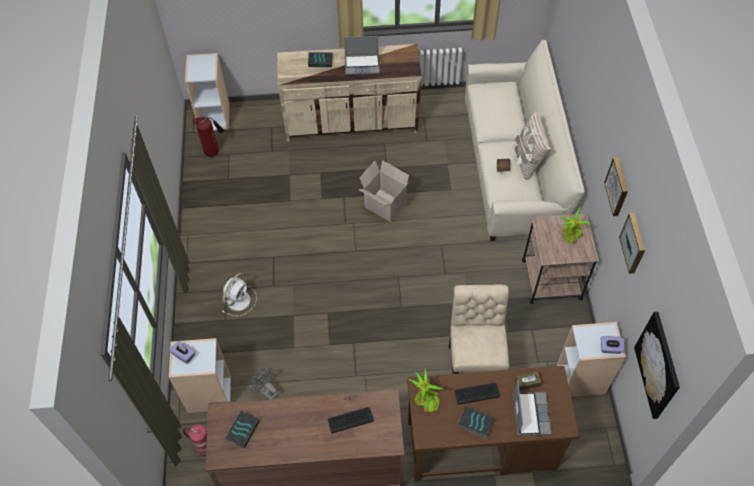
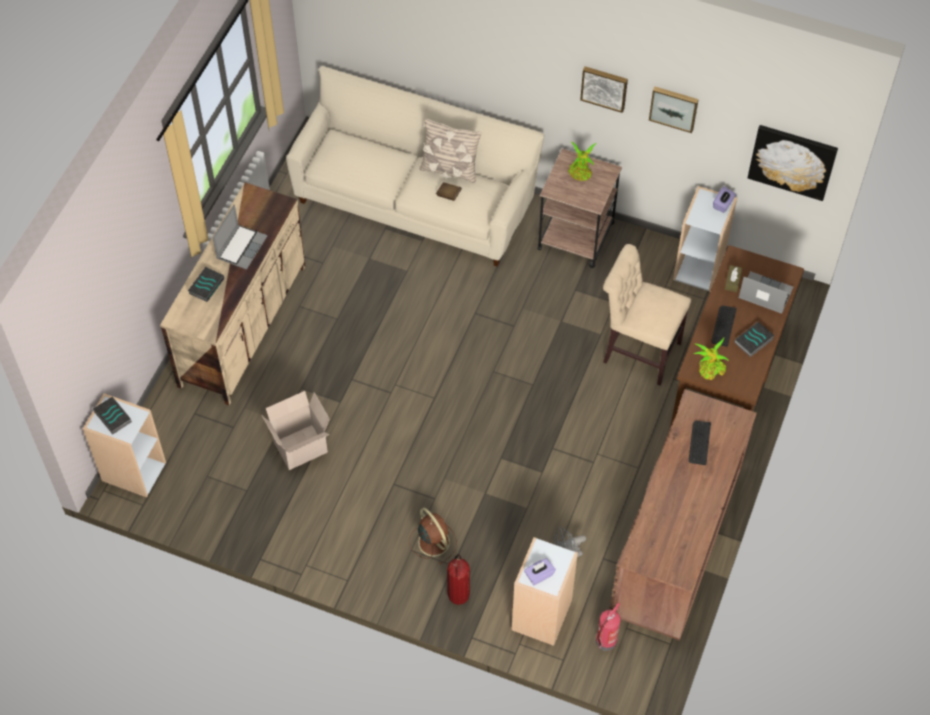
camera: 65 degrees left, 0 degrees up
(213, 151) = (191, 492): fire extinguisher -> fire extinguisher (458, 593)
(239, 299) = (433, 541): white fan -> brown fan
(242, 429) = (664, 542): book -> book (112, 417)
(384, 206) = (389, 344): cardboard box -> cardboard box (300, 449)

